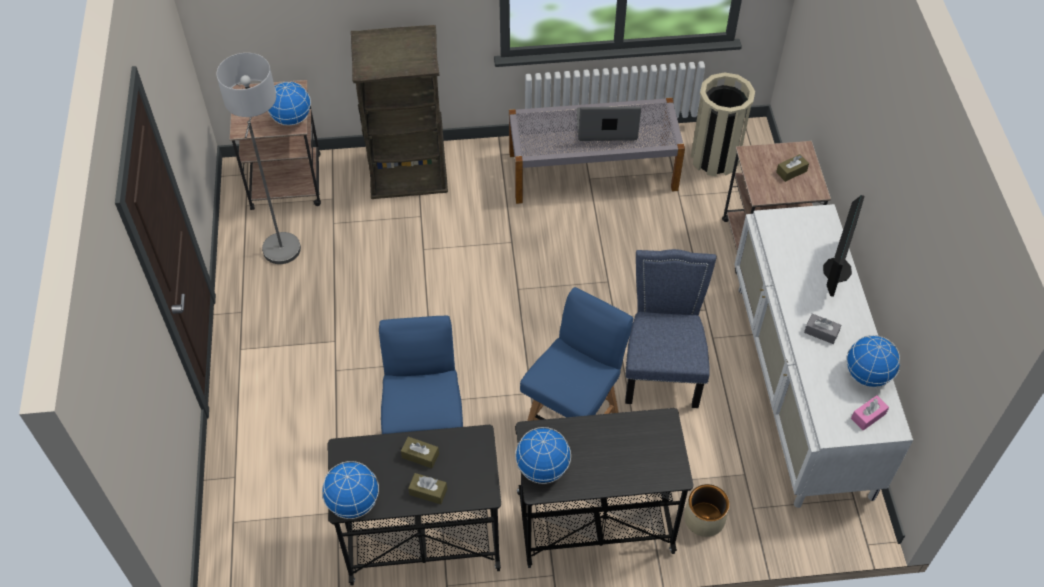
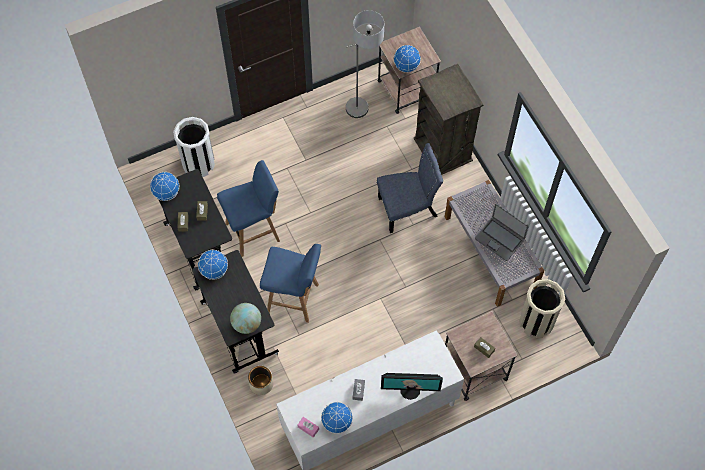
camera: 70 degrees right, 10 degrees up
(257, 497) = (198, 163): none -> white trash can
(606, 126) = (499, 239): laptop -> laptop turned 150 degrees clockwise
(661, 447) = (247, 324): none -> globe
(662, 371) = (351, 335): blue chair -> blue chair (407, 209)

